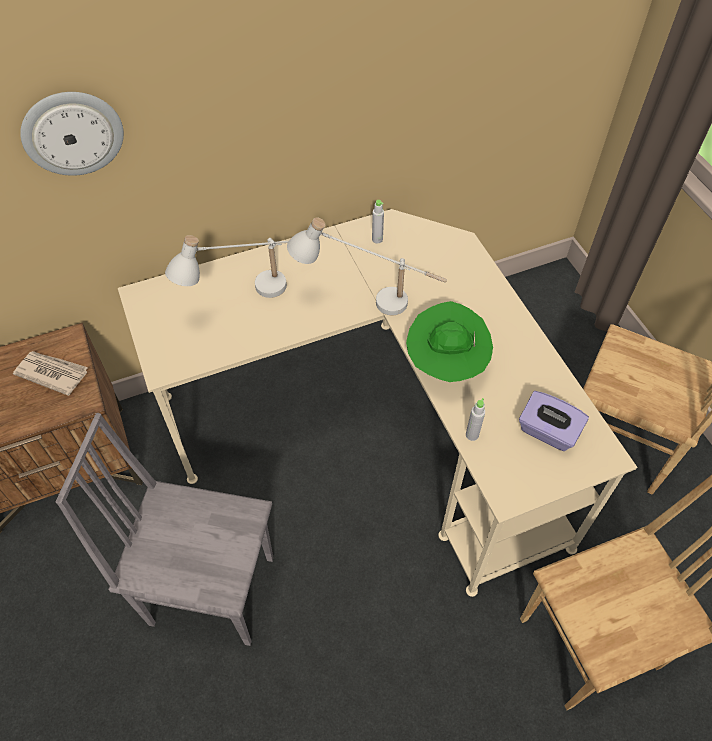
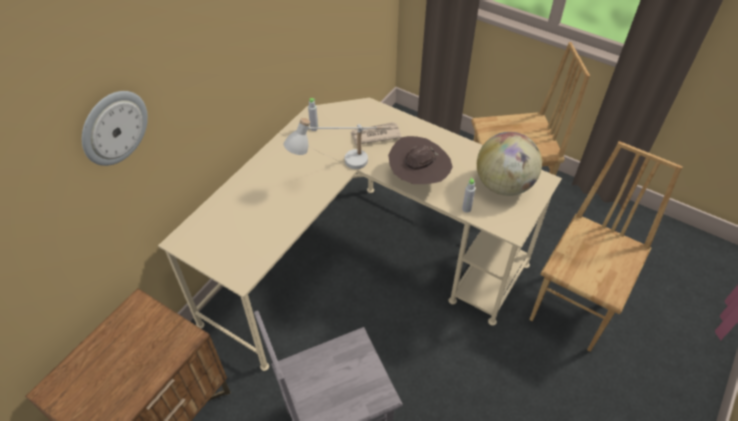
camera: 35 degrees left, 5 degrees down
(52, 373) = (145, 333): newspaper -> newspaper (375, 135)
(250, 296) = (261, 202): white table lamp -> none
(445, 364) = (418, 178): green hat -> brown hat
(547, 432) = (503, 185): purple tissue box -> globe

